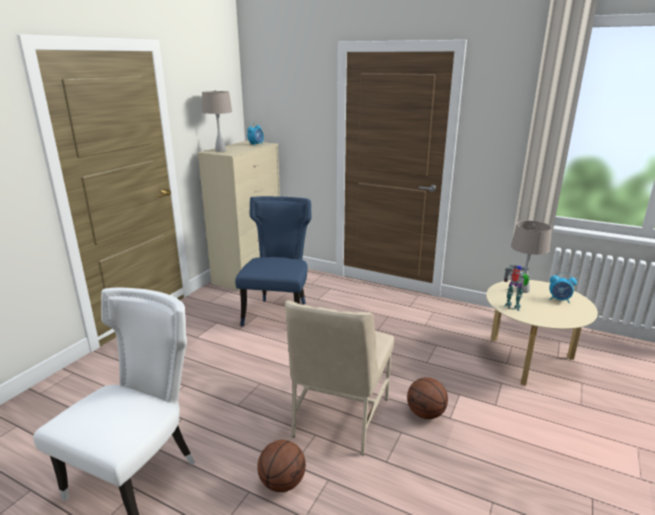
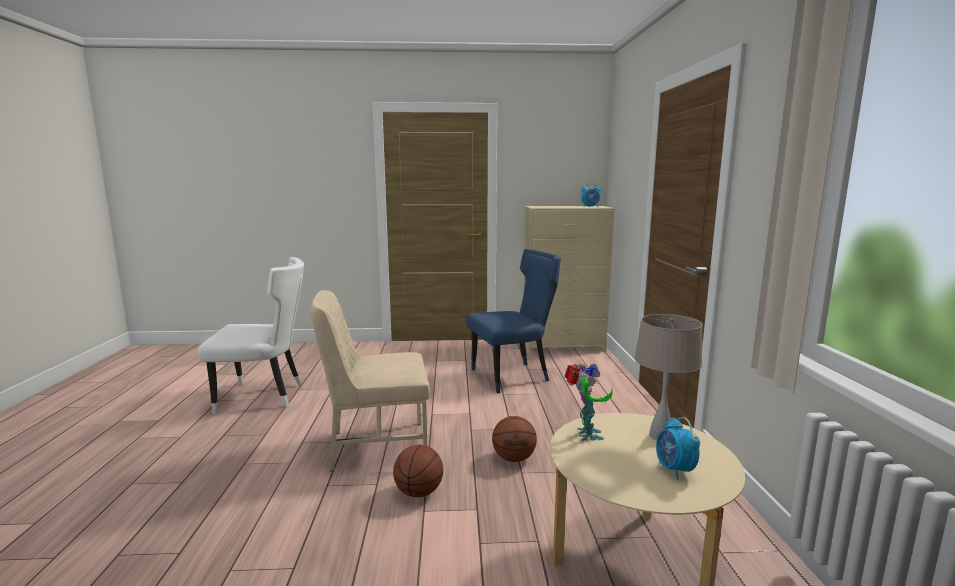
camera: 60 degrees right, 10 degrees down
(220, 150) = (542, 206): beige table lamp -> none
(282, 482) = (279, 444): basketball -> basketball (514, 458)

